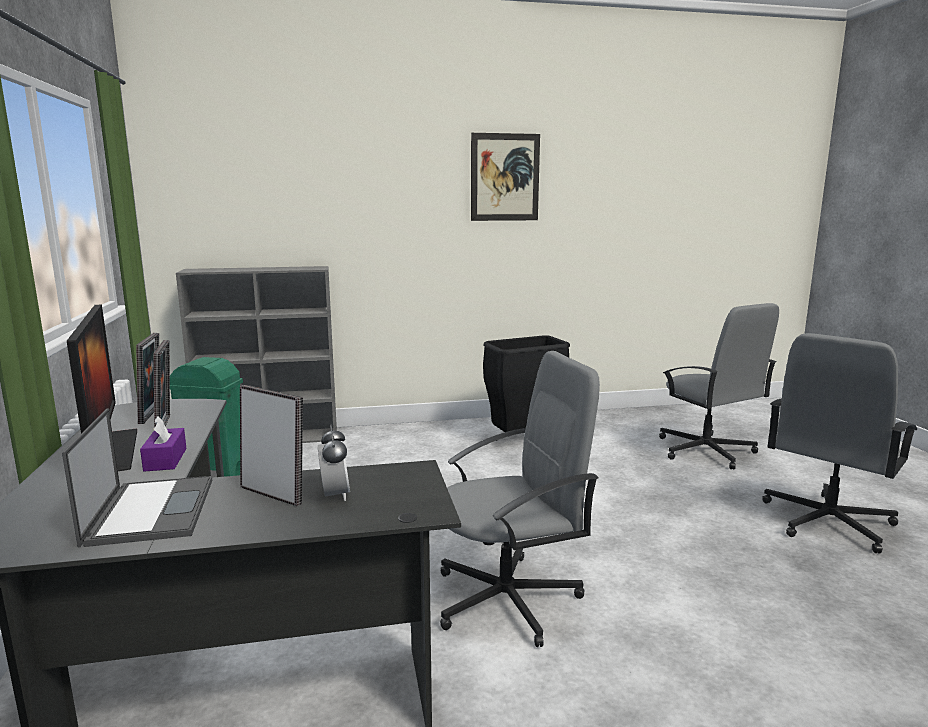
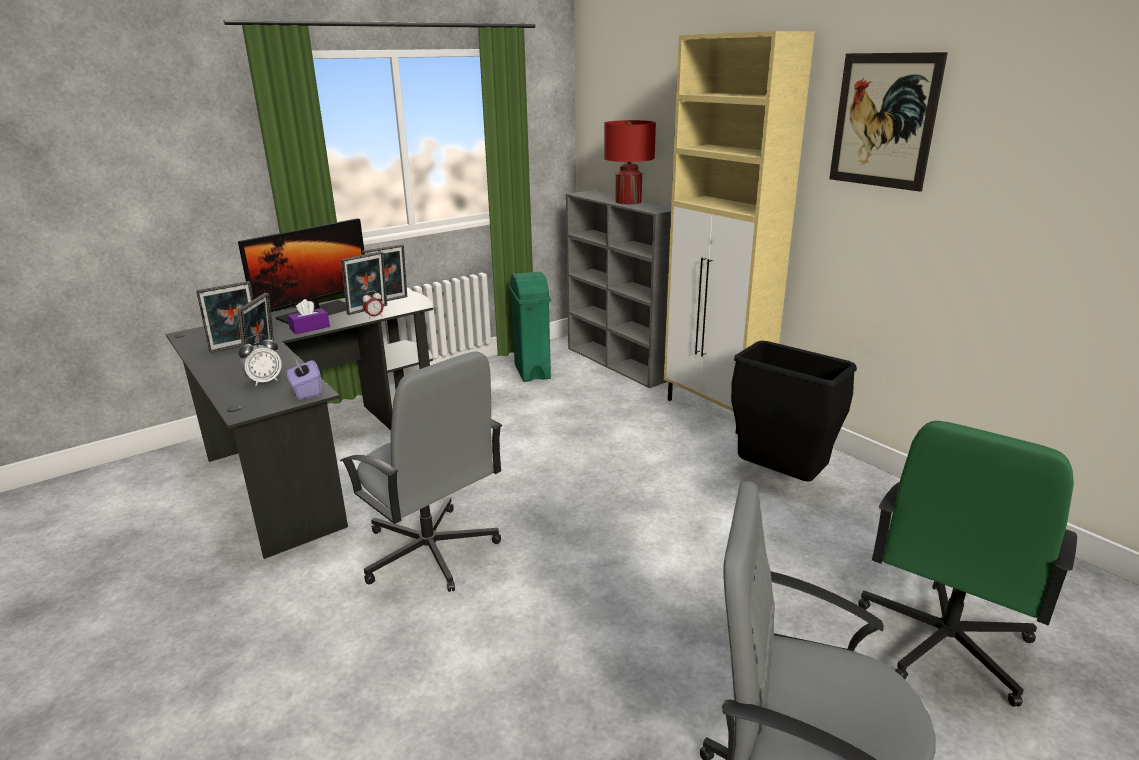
camera: 65 degrees right, 10 degrees up
(151, 510) = (236, 347): laptop -> picture frame
(201, 425) = (374, 317): none -> alarm clock
(266, 268) = (628, 201): none -> red table lamp
(405, 474) = (306, 391): none -> purple tissue box
(409, 430) = (715, 411): none -> beige cabinet
(706, 451) = (943, 642): grey office chair -> green office chair

